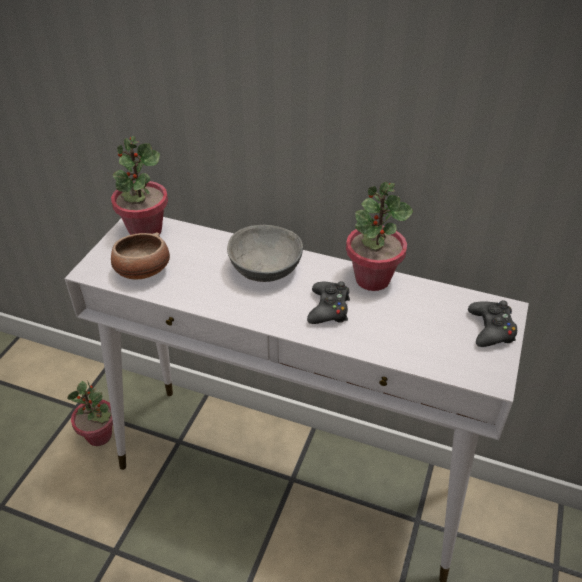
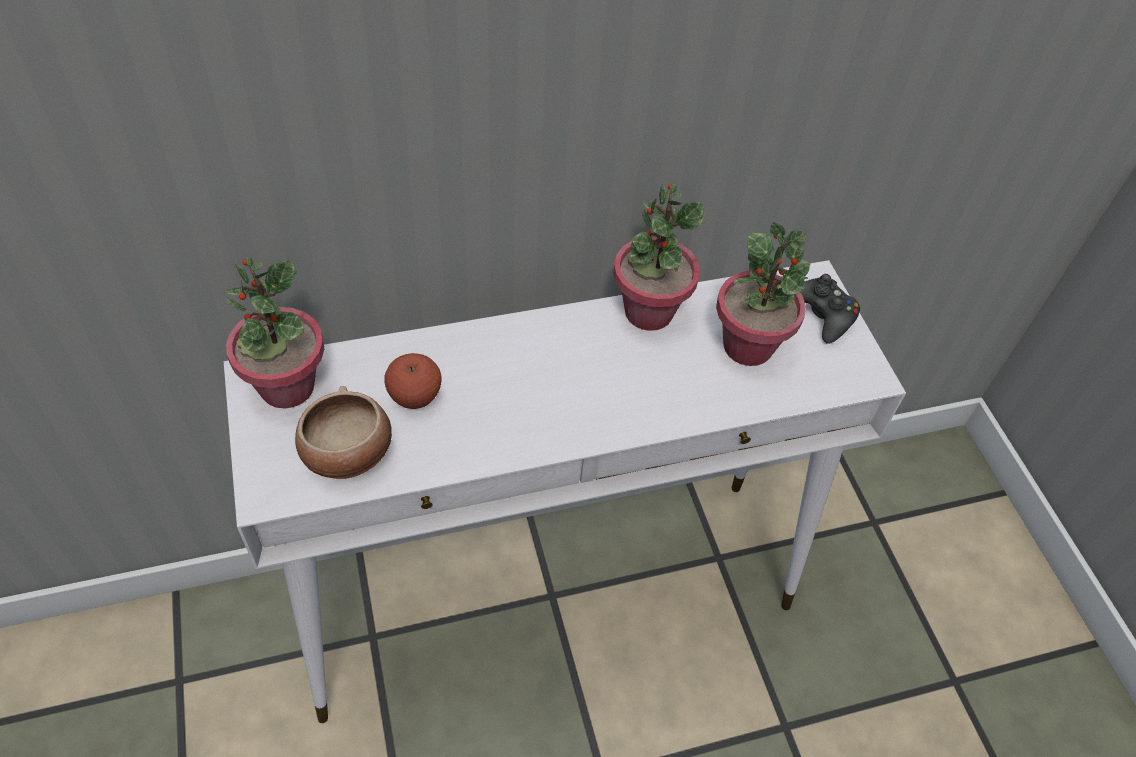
camera: 40 degrees left, 10 degrees up
(99, 435) = (252, 698): potted plant -> potted plant (748, 346)
(200, 262) = (415, 397): none -> apple
(264, 269) = (509, 363): grey bowl -> none
(329, 309) = (635, 380): black game controller -> none

